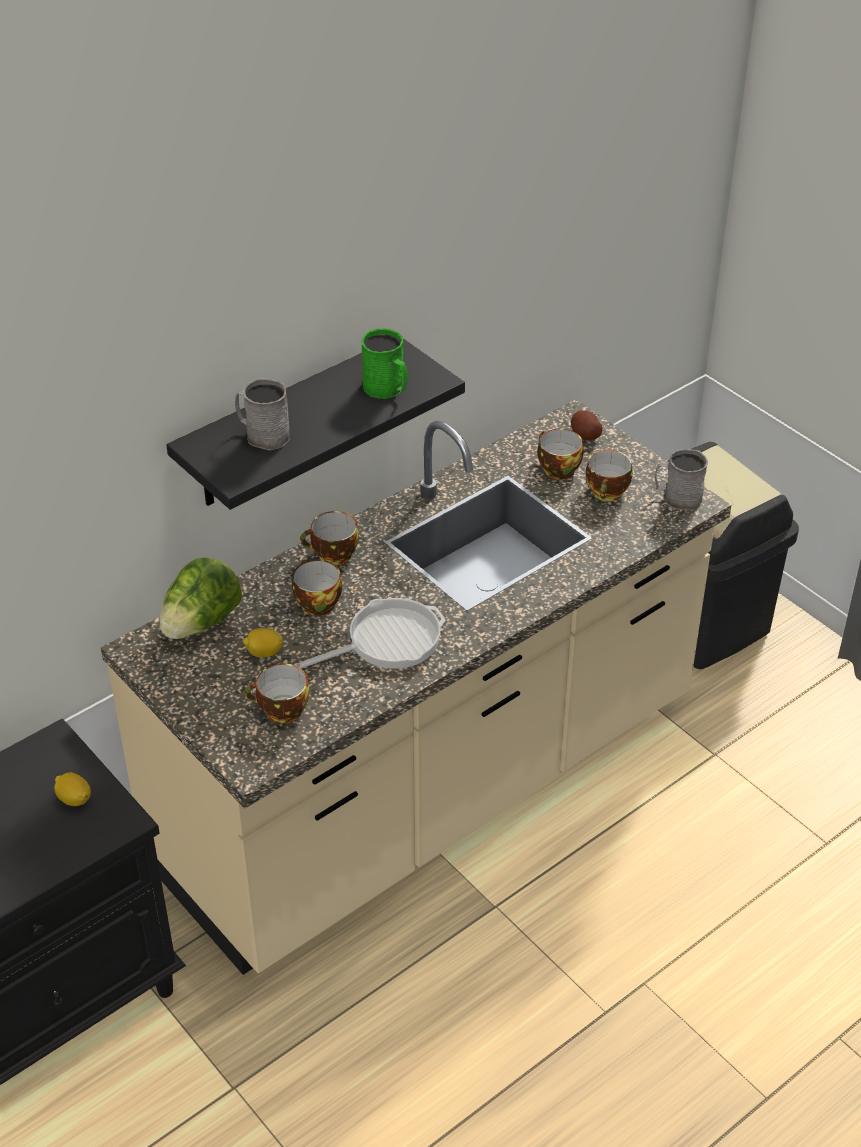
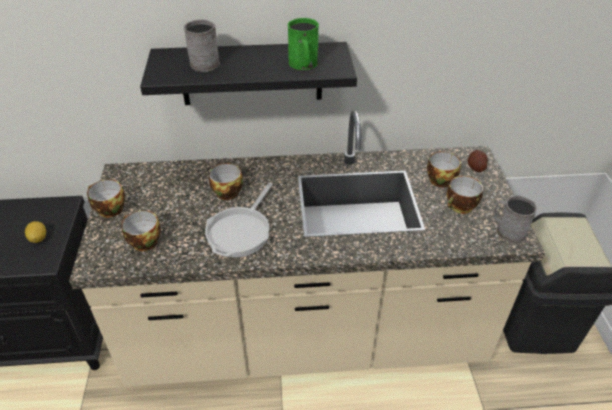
camera: 35 degrees right, 0 degrees up
(201, 623) = (161, 174): lettuce -> none
(264, 653) = (172, 205): lemon -> none
(332, 555) = (263, 170): cup -> cup (108, 209)
(387, 641) = (241, 231): frying pan -> frying pan turned 105 degrees clockwise

